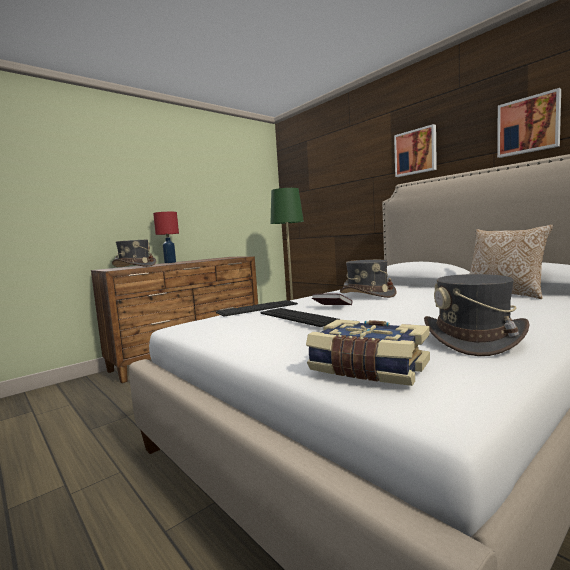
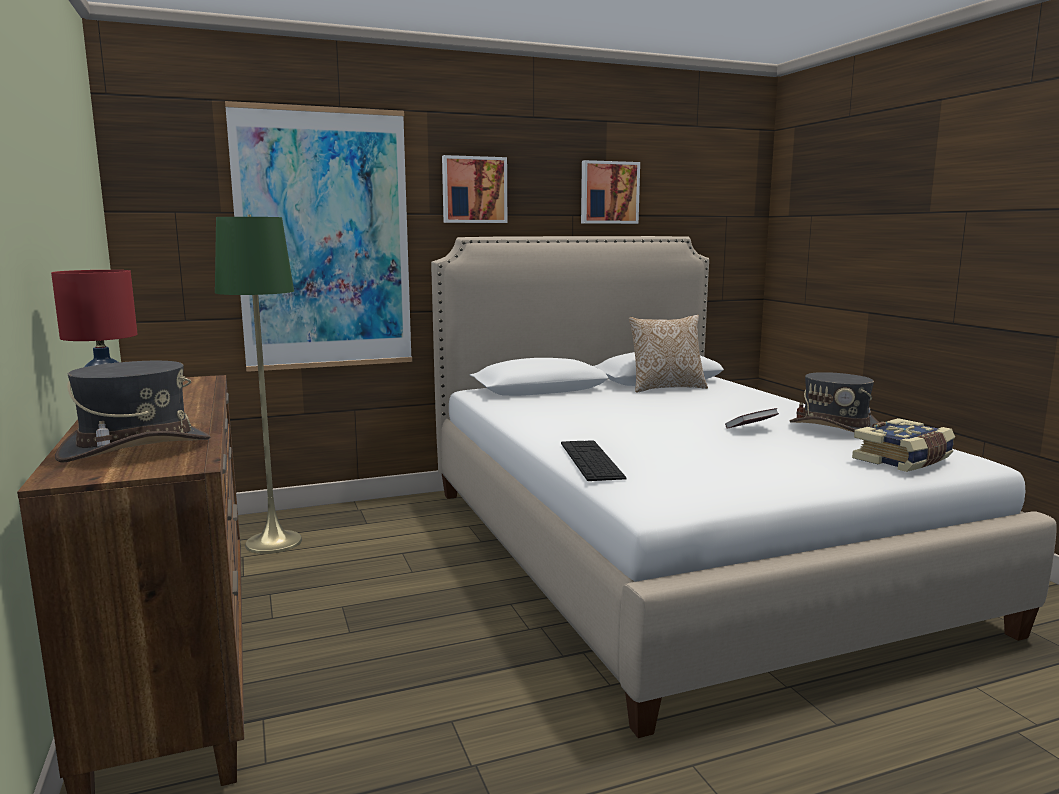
camera: 70 degrees left, 5 degrees up
(298, 317) = (699, 451): keyboard -> none
(332, 307) = (645, 435): book -> book (751, 428)
(342, 197) = (324, 240): none -> picture
(367, 295) = (582, 414): grey hat -> none

